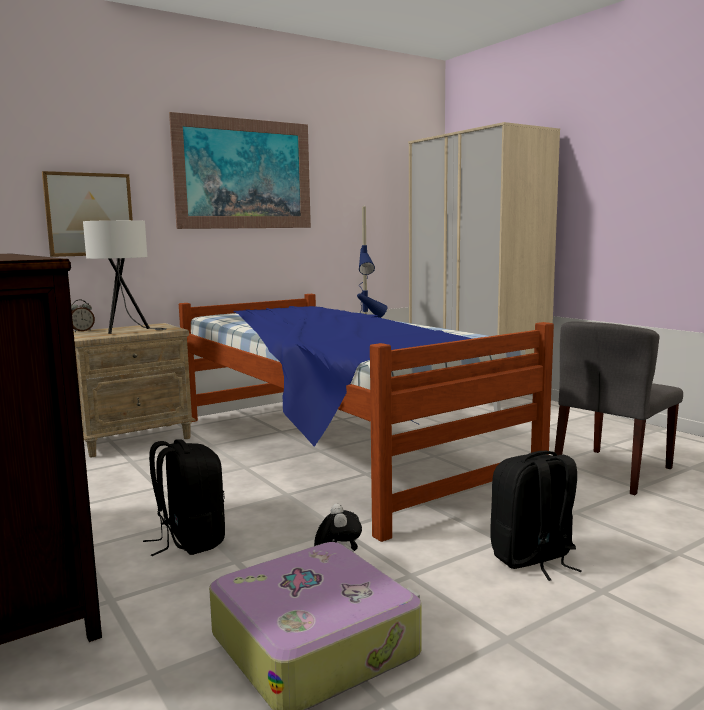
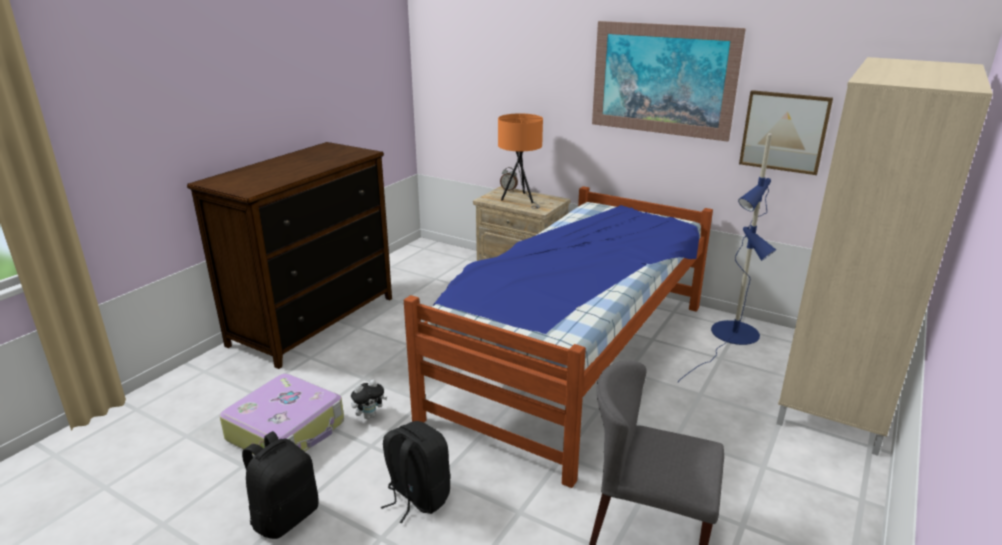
camera: 65 degrees right, 15 degrees up
(89, 214) = (530, 104): picture -> picture (784, 131)
(126, 331) = (520, 200): white table lamp -> orange table lamp
(190, 541) = (381, 355): black backpack -> black backpack (285, 516)

